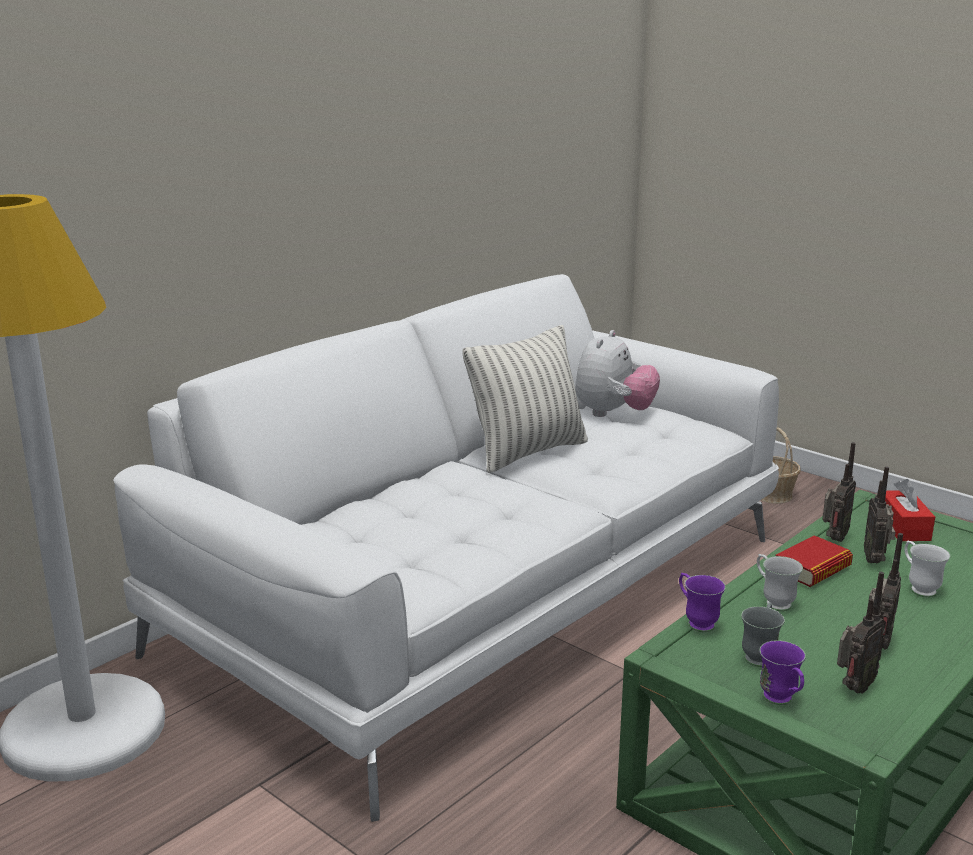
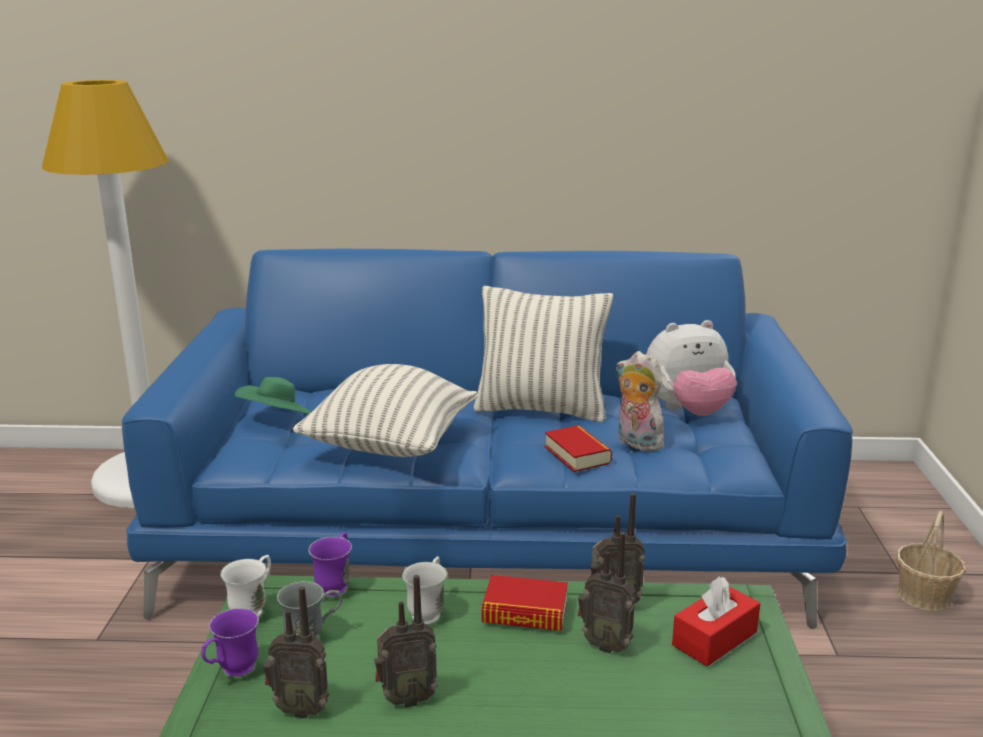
camera: 50 degrees right, 0 degrees up
(369, 549) = (278, 420): none -> green hat
(486, 592) = (491, 530): white sofa -> blue sofa
(504, 524) = (390, 447): none -> pillow
(628, 468) = (577, 455): none -> book
(635, 446) = (636, 443): none -> plush toy
(875, 560) = (605, 644): radio -> radio turned 120 degrees counterclockwise
(918, 588) = (575, 690): white mug -> white mug (253, 610)

